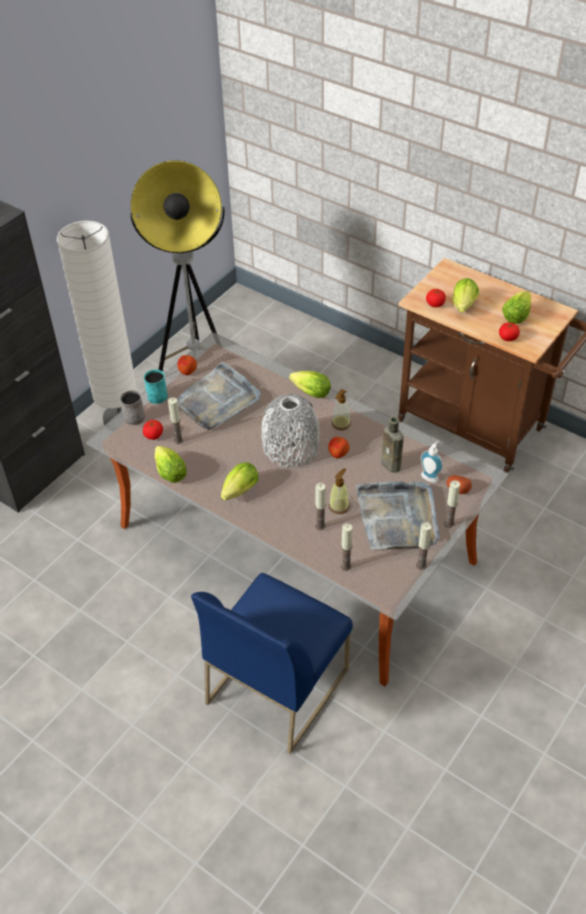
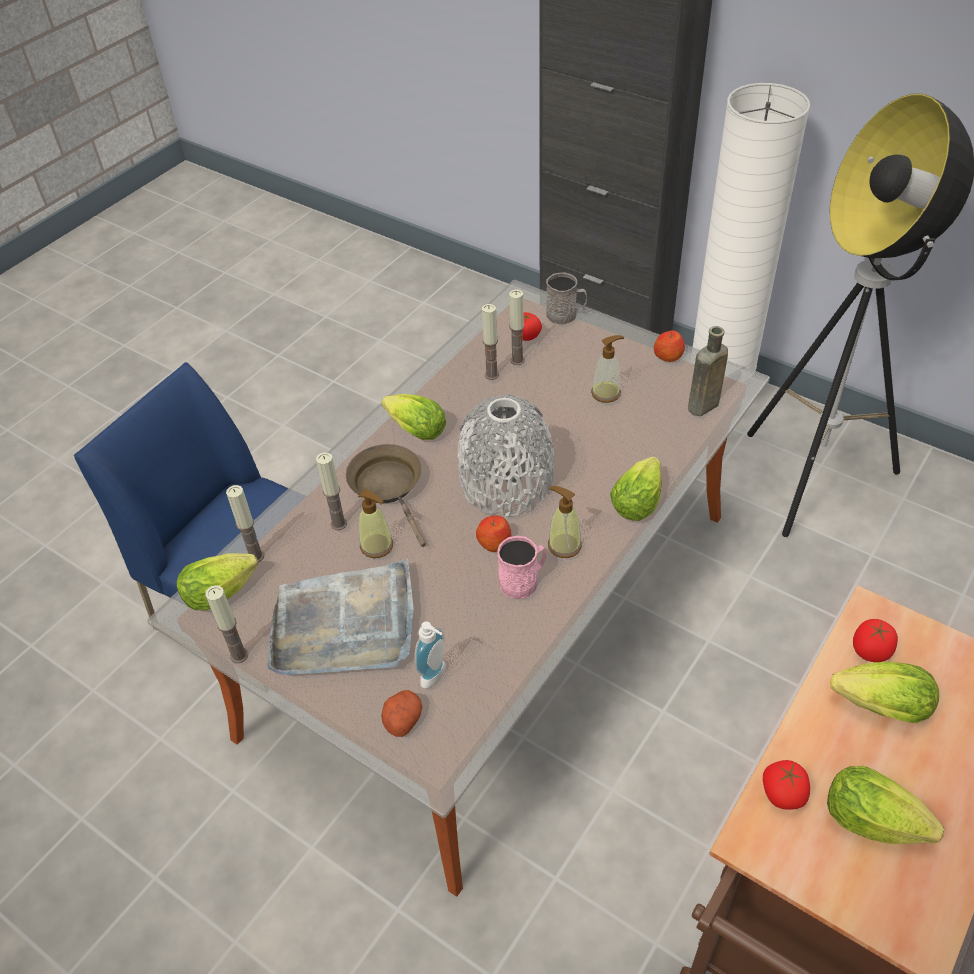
camera: 90 degrees right, 0 degrees up
(158, 394) = (611, 332): turquoise mug -> none
(169, 471) = (456, 357): lettuce -> lettuce (224, 591)
(217, 400) = (606, 393): grey tray -> soap dispenser
(290, 502) = (389, 487): none -> brown frying pan
(366, 441) = (523, 580): none -> pink mug
(392, 465) = (464, 618): brown bottle -> brown bottle (701, 407)
(449, 524) = (322, 701): candle -> candle (491, 375)

